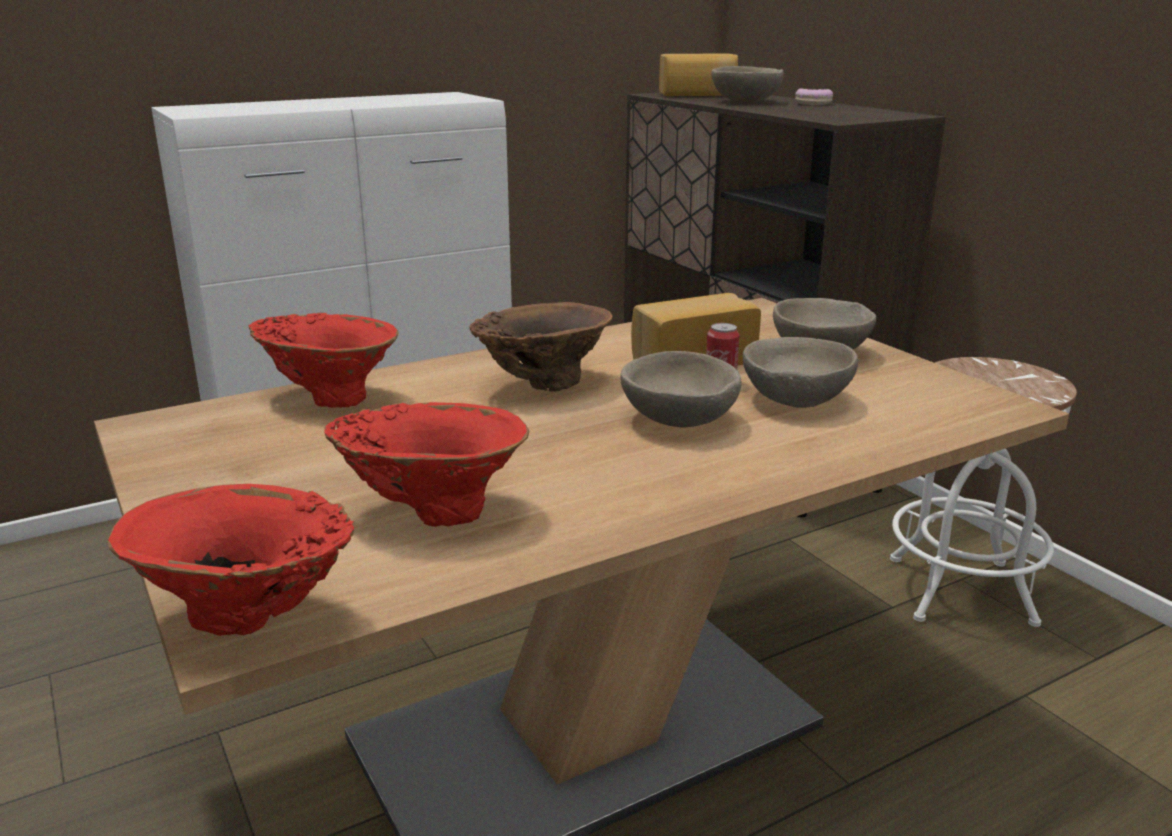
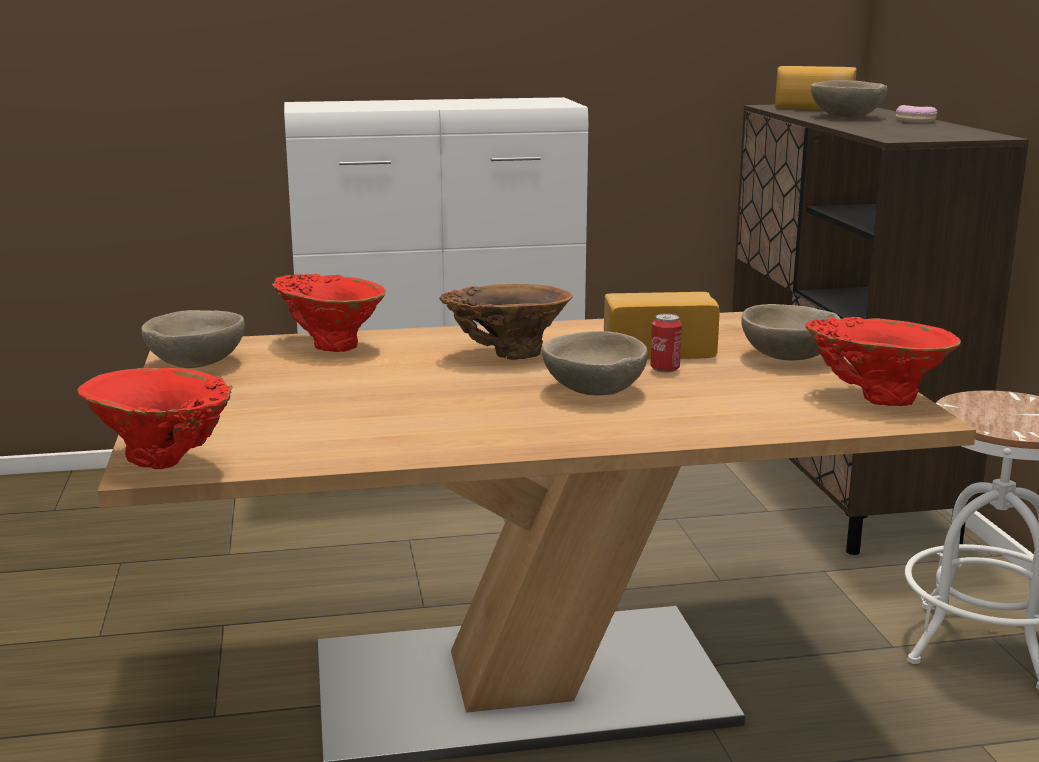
camera: 20 degrees right, 5 degrees down
(433, 511) = (339, 422): red vase -> red vase (875, 397)
(795, 400) = (716, 389): beige bowl -> beige bowl (197, 363)

